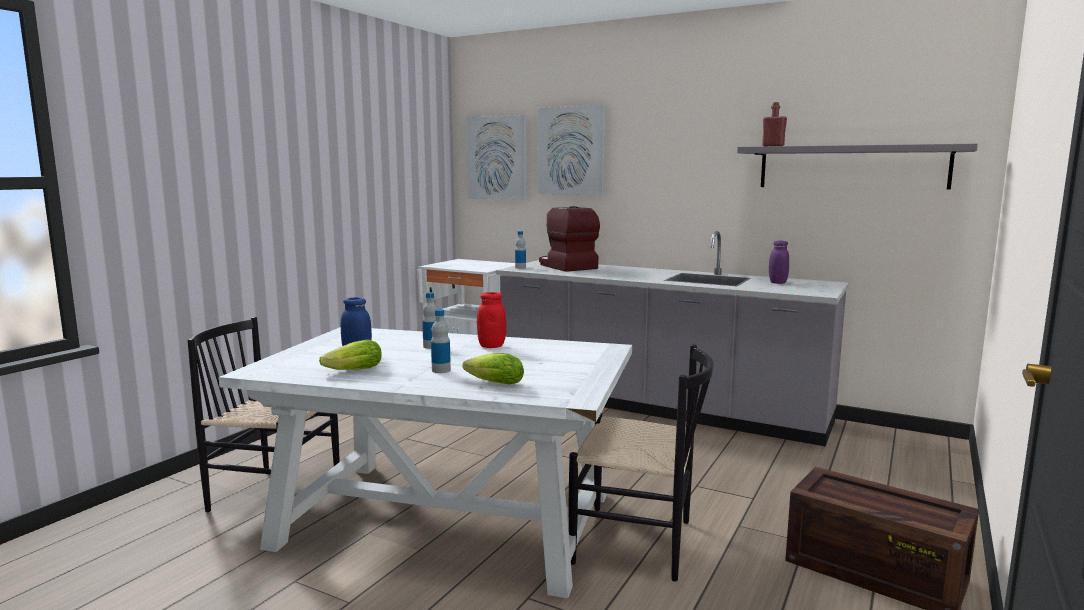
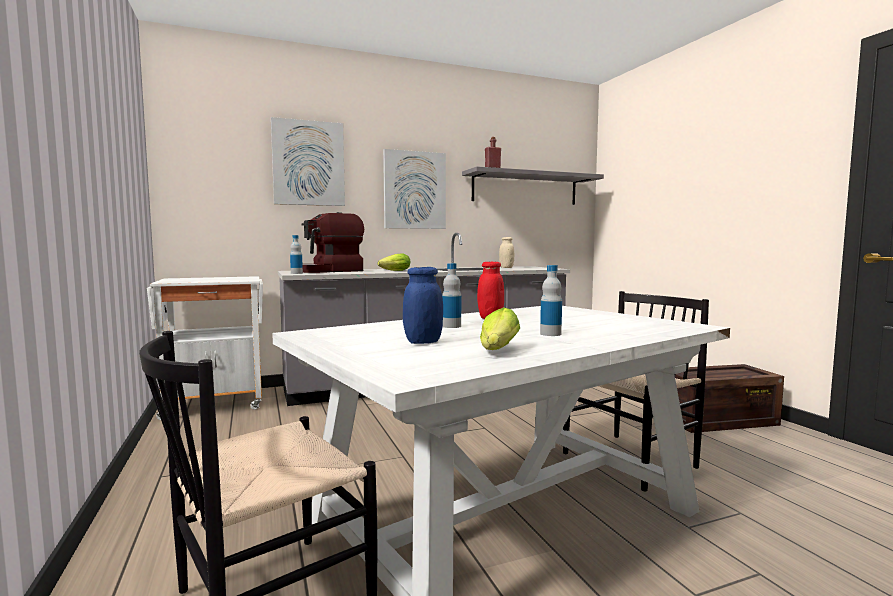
camera: 50 degrees left, 5 degrees down
(492, 383) = (620, 331): lettuce -> lettuce (393, 271)
(497, 158) = (216, 165): picture -> picture (414, 190)
(566, 266) = (330, 271): coffee machine -> coffee machine turned 45 degrees counterclockwise
(777, 282) = (506, 267): purple jar -> beige jar

